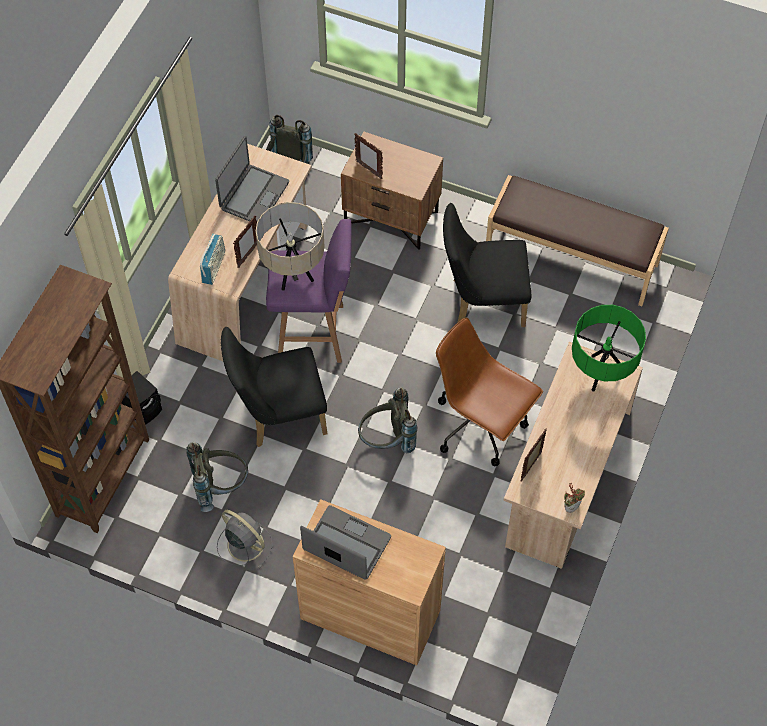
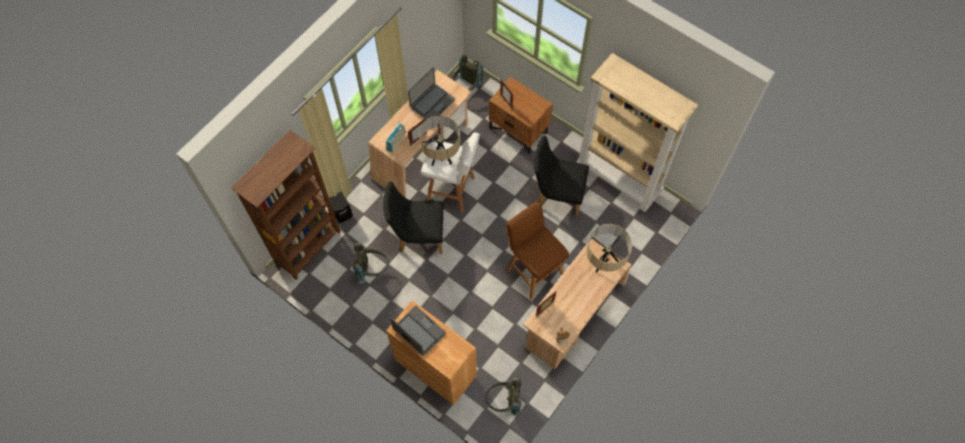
camera: 15 degrees right, 5 degrees up
(244, 543) = (376, 307): grey fan -> none
(314, 333) = (452, 190): purple stool -> white stool
(387, 440) = (476, 266): grey backpack -> grey backpack (504, 402)
(481, 426) = (533, 271): brown office chair -> brown stool
(572, 257) = (619, 180): brown bench -> beige bookcase
(600, 375) = (604, 263): green table lamp -> beige table lamp

